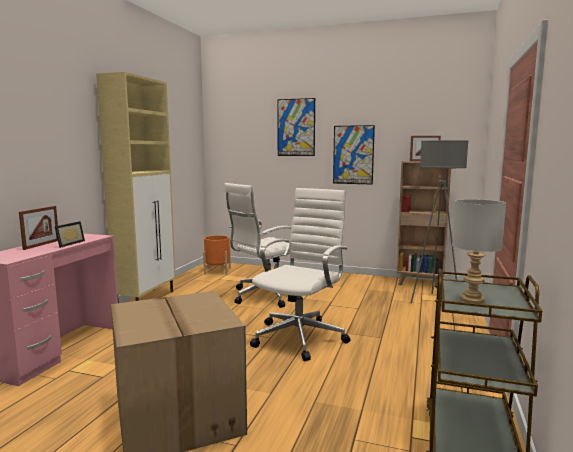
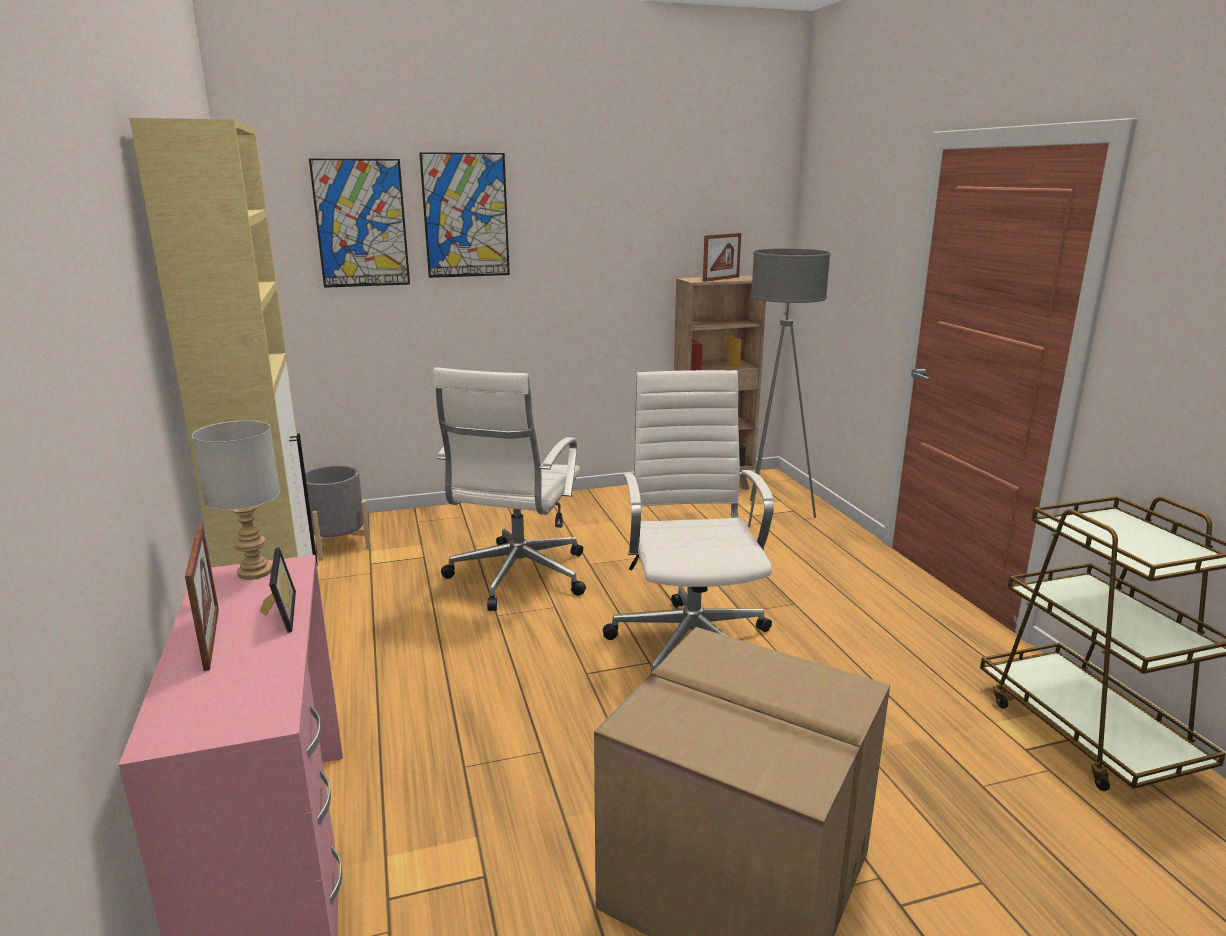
camera: 35 degrees left, 10 degrees up
(217, 271) = (338, 545): orange planter -> grey planter
(353, 155) = (585, 269): picture -> picture (361, 223)
(473, 300) = (1136, 549): grey table lamp -> grey table lamp (256, 572)

